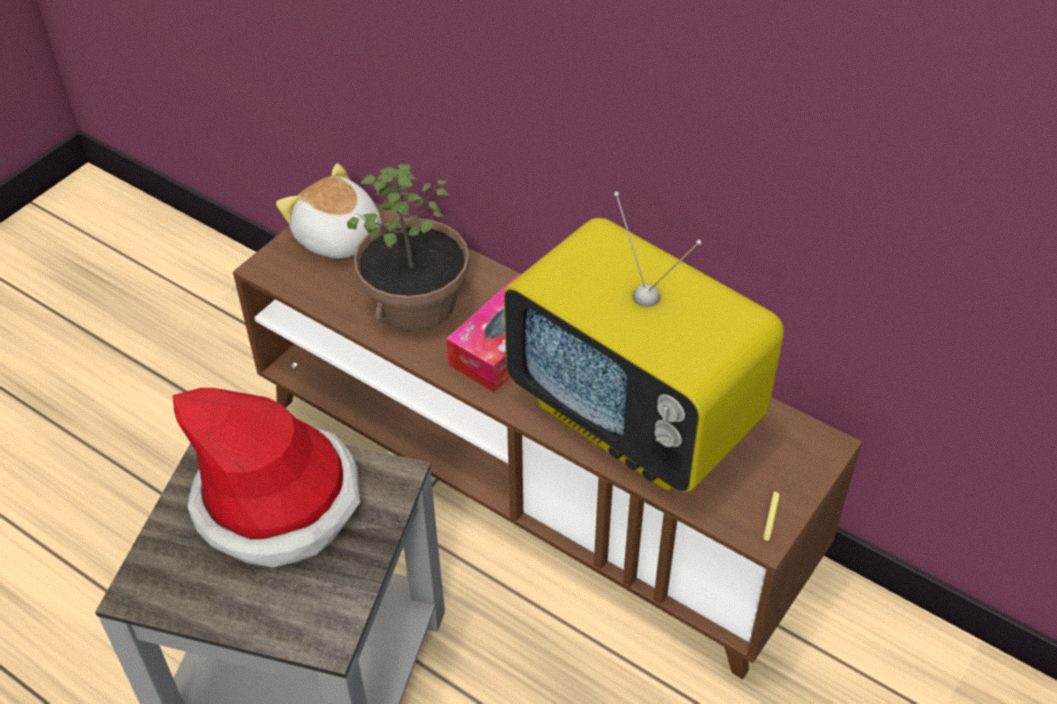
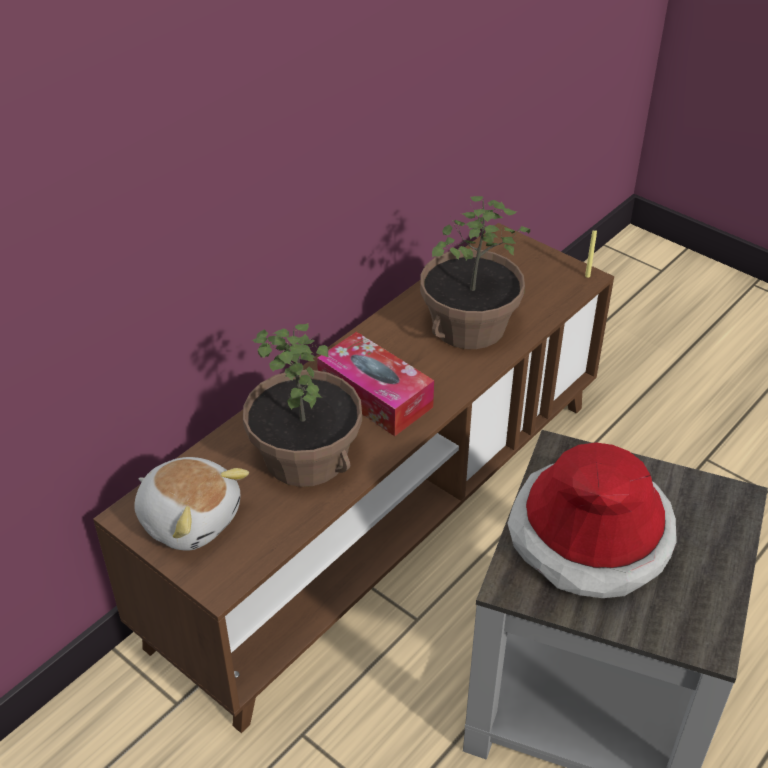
camera: 85 degrees left, 5 degrees down
(338, 239) = (190, 518): plush toy -> plush toy turned 105 degrees counterclockwise
(637, 417) = (468, 325): television -> potted plant

